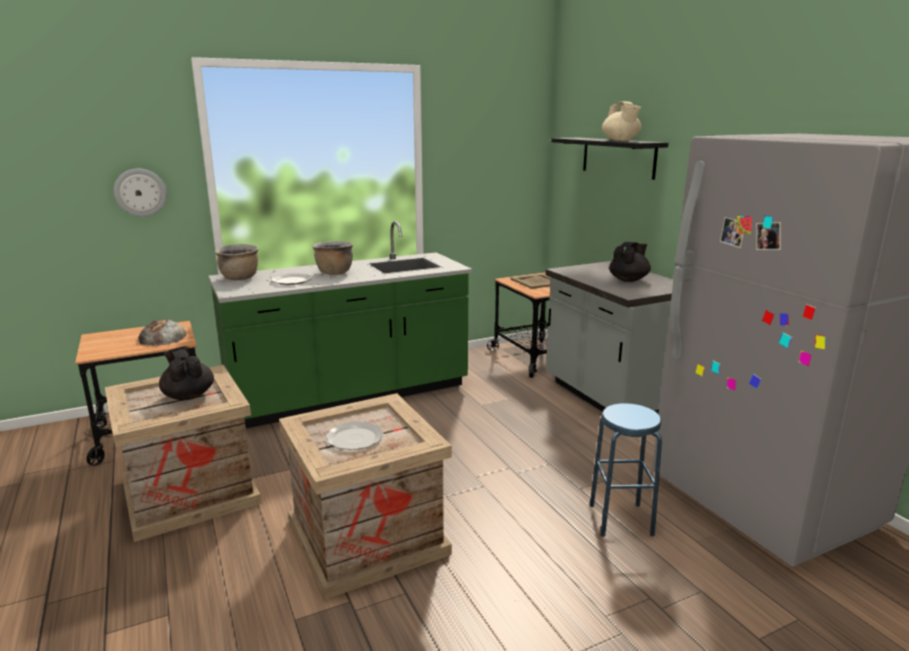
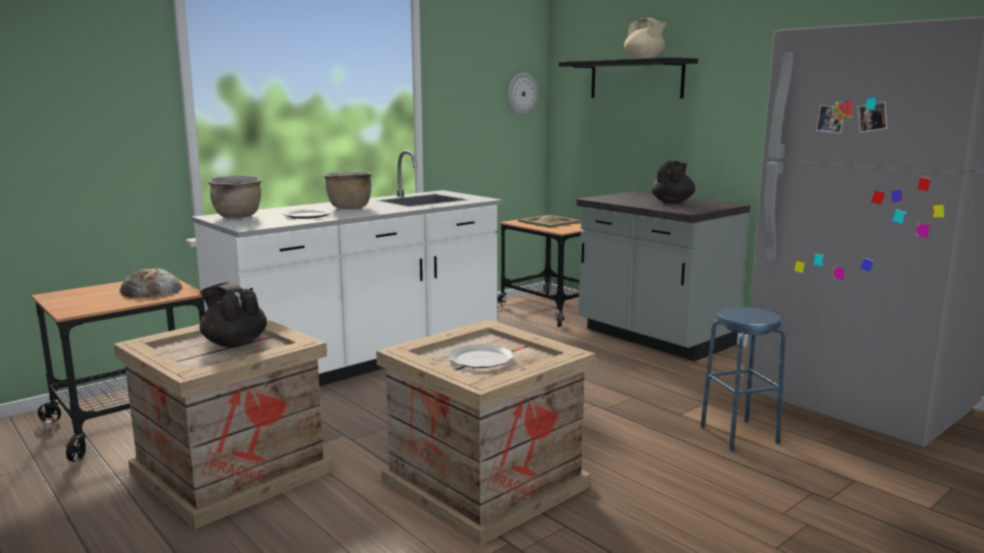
camera: 15 degrees left, 5 degrees down
(140, 192) = (102, 112): wall clock -> wall clock (522, 94)
(350, 396) = (364, 361): green counter -> white counter

